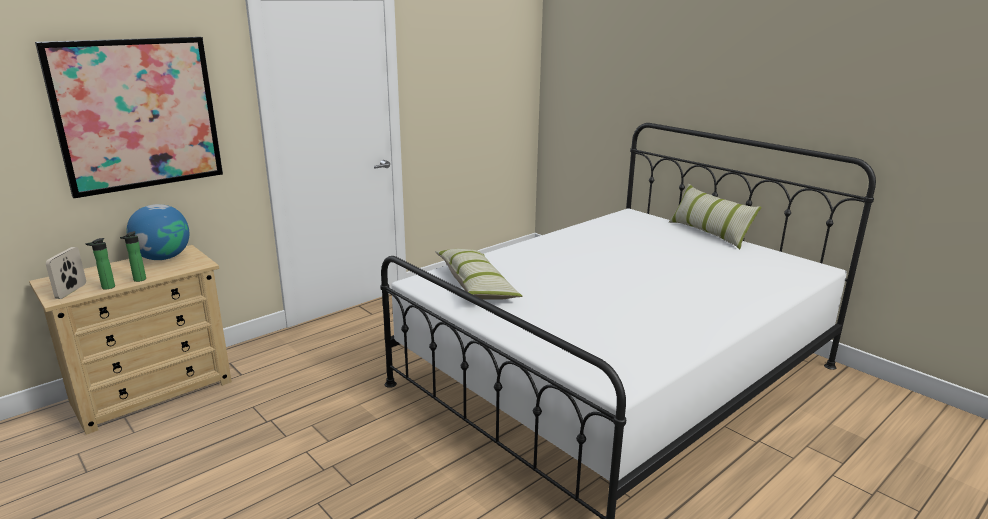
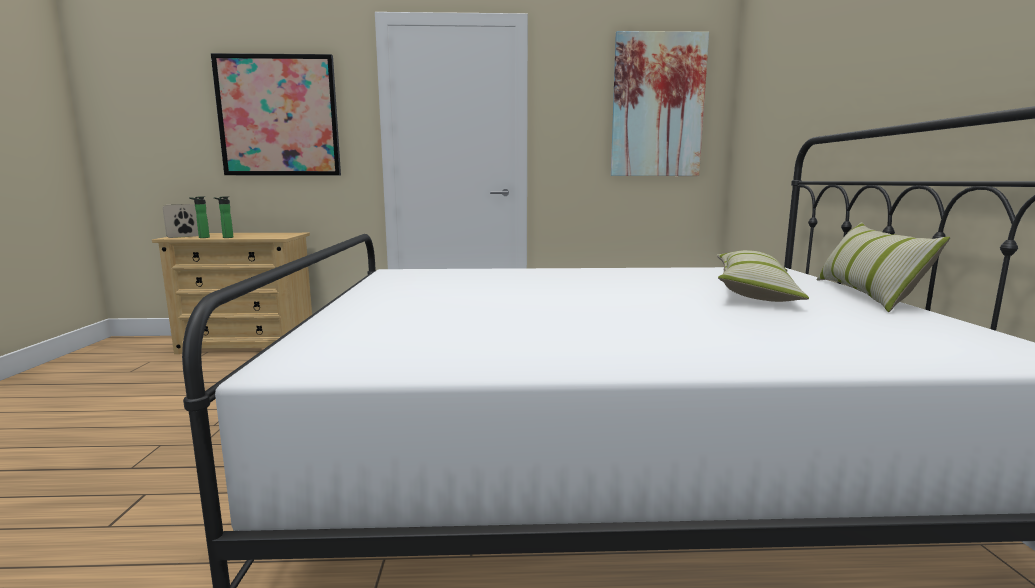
camera: 40 degrees right, 10 degrees down
(163, 257) = (274, 234): globe -> none
(476, 285) = (432, 280): pillow -> pillow (754, 292)
(494, 69) = (657, 106): none -> picture

